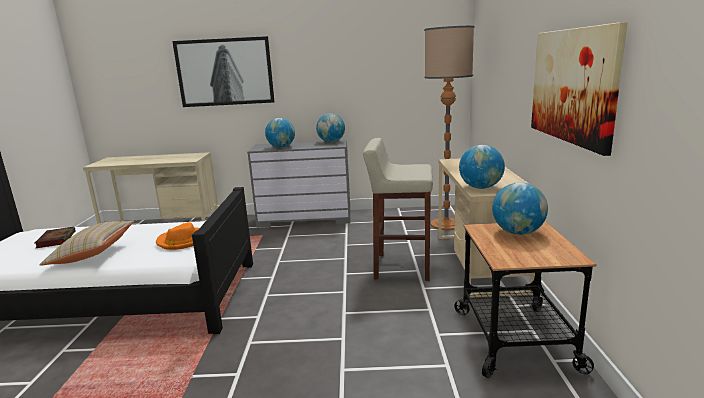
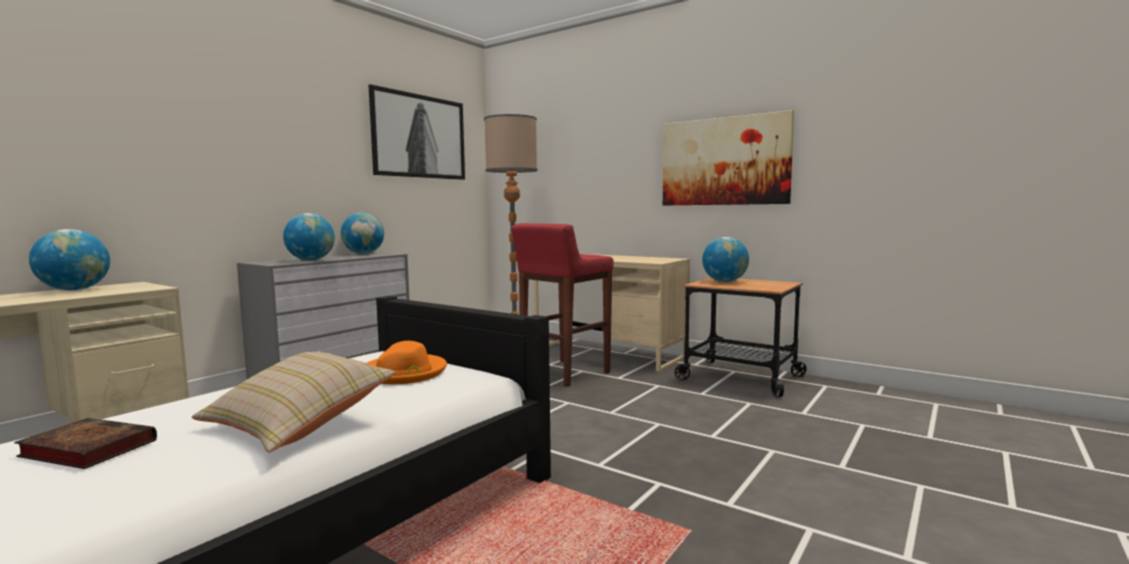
camera: 55 degrees left, 10 degrees down
(225, 72) = (180, 134): picture -> picture (419, 136)
(401, 267) = (563, 373): beige stool -> red stool
(480, 187) = (646, 261): globe -> globe (74, 290)

